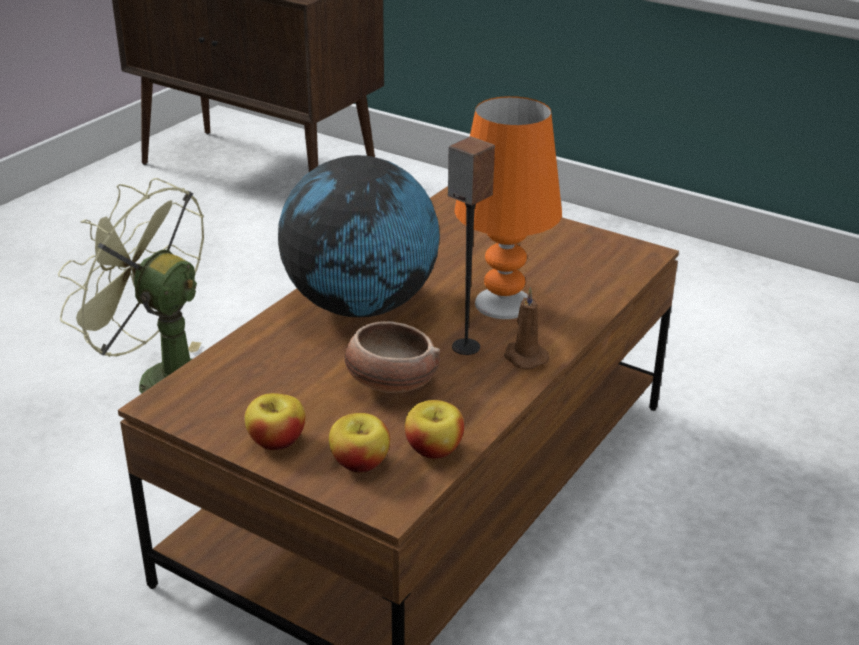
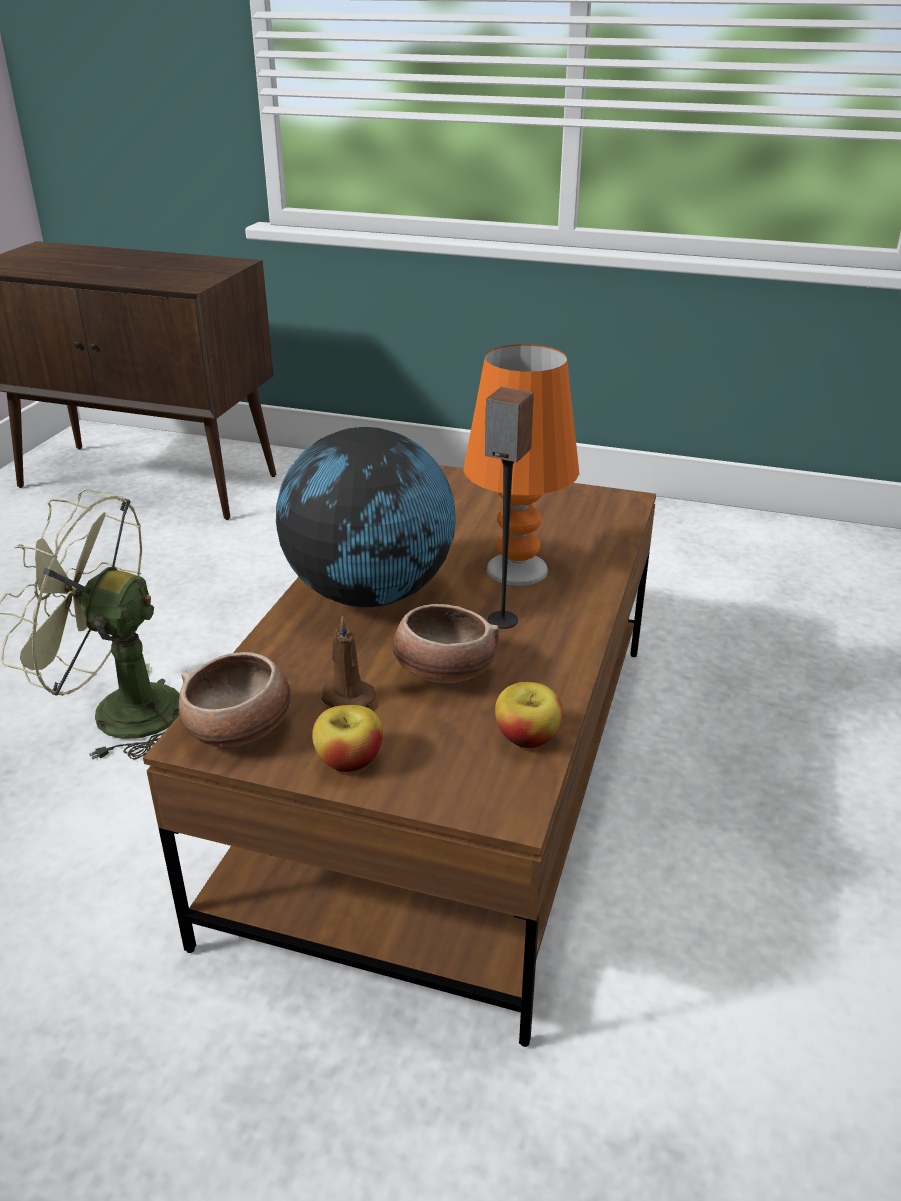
camera: 15 degrees left, 0 degrees up
(201, 401) = (240, 730): none -> bowl
(360, 463) = (455, 768): apple -> none
(524, 357) = (567, 621): brown candle -> brown candle (346, 697)

